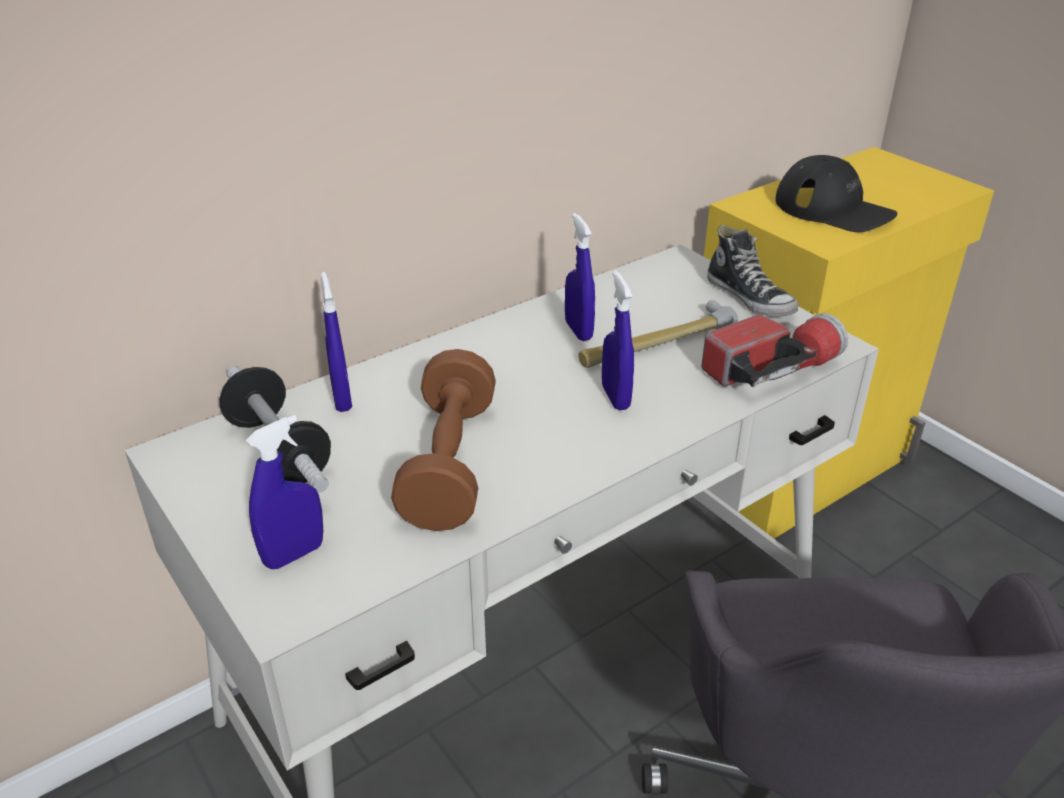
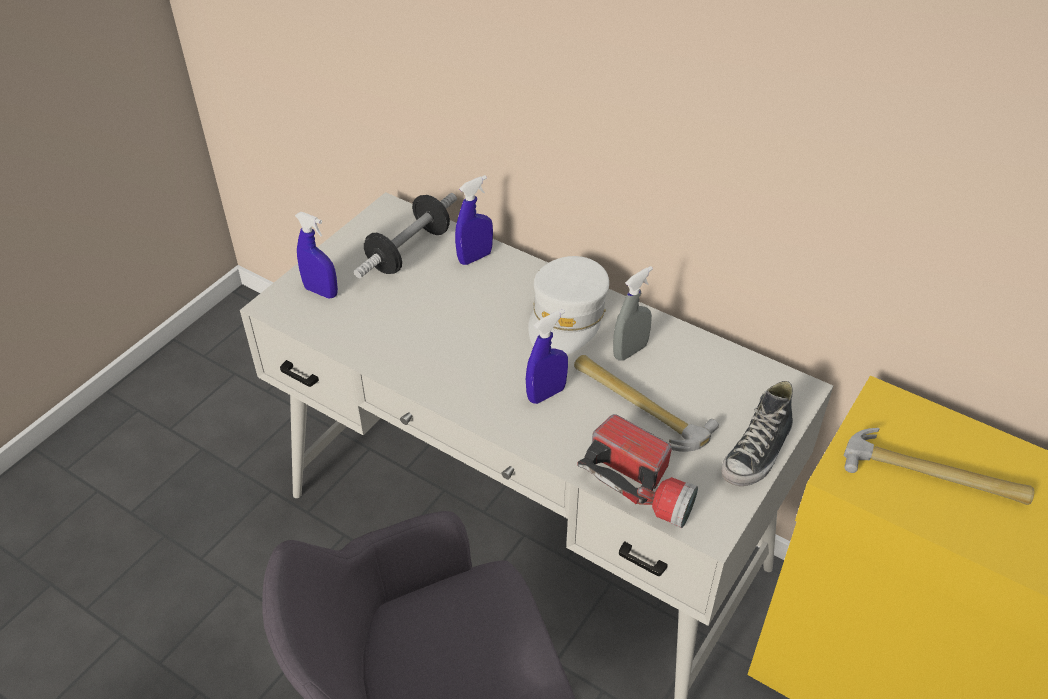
camera: 70 degrees right, 10 degrees up
(449, 465) = (427, 329): brown dumbbell -> none
(500, 357) = (567, 317): none -> white cap
(578, 331) = (630, 351): blue spray bottle -> grey spray bottle
(834, 209) = (934, 476): black cap -> hammer

